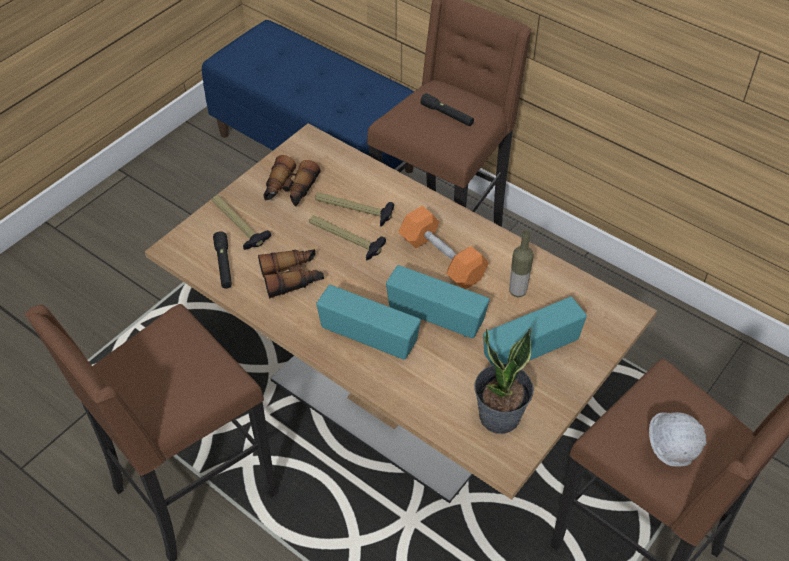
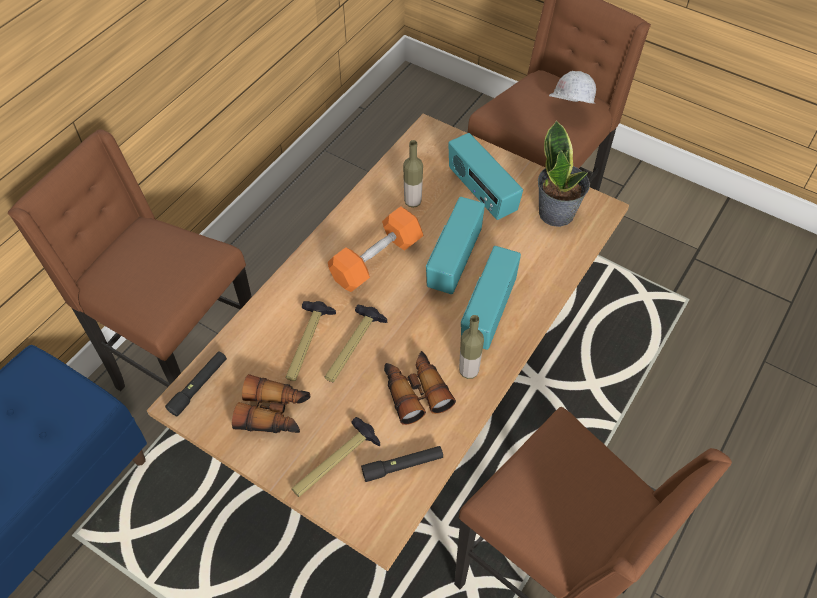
camera: 95 degrees left, 5 degrees up
(306, 316) = (468, 371): none -> bottle
(447, 115) = (151, 263): black flashlight -> black flashlight (199, 386)

